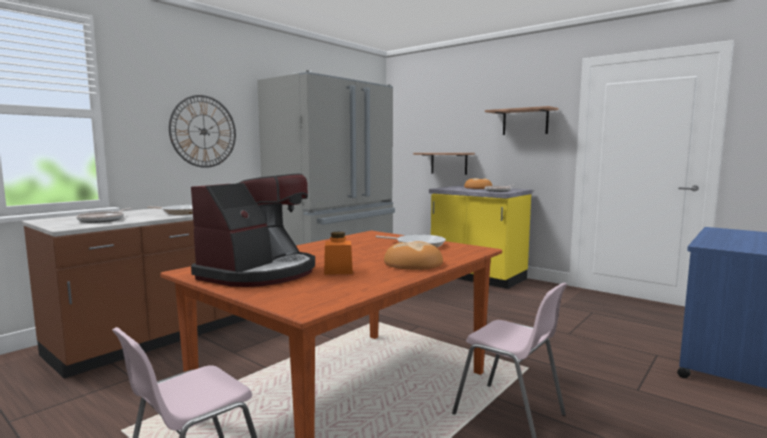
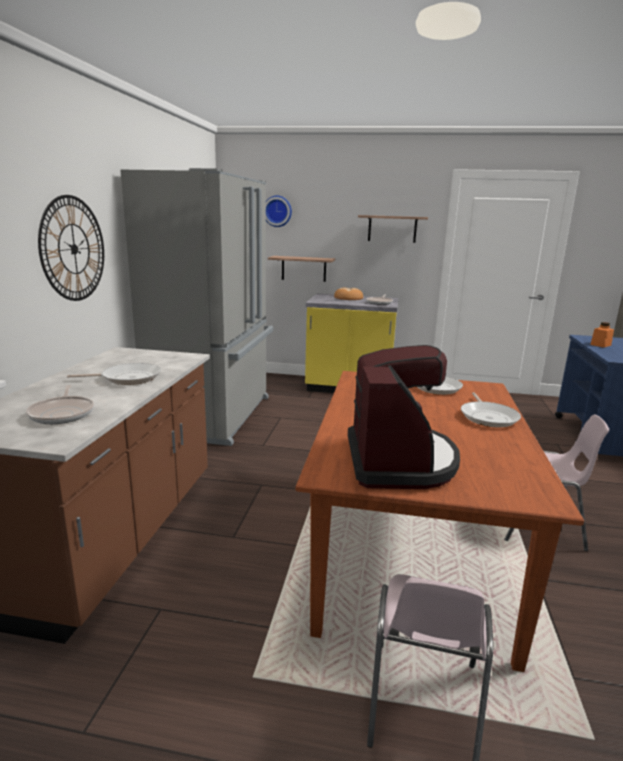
camera: 30 degrees left, 10 degrees up
(338, 271) = (457, 441): orange jar -> orange jar (600, 345)
(414, 263) = (488, 417): bread -> frying pan
(429, 114) = (277, 211): none -> wall clock

